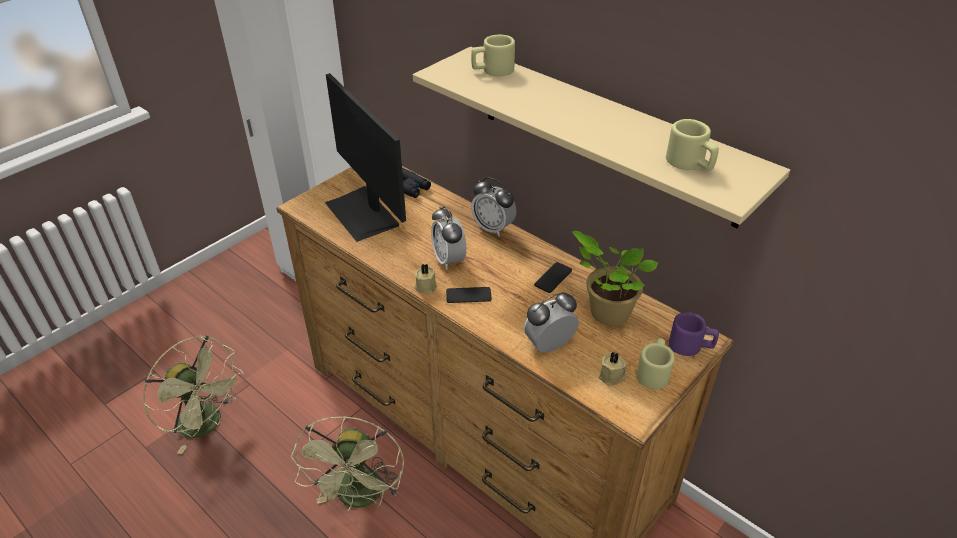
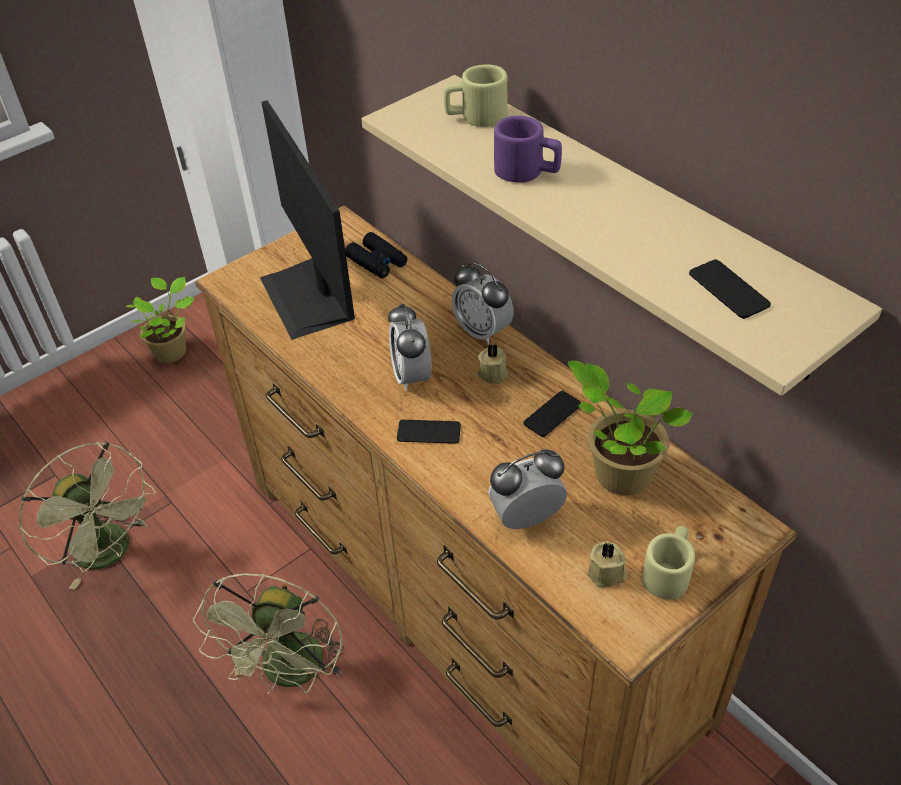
camera: 10 degrees right, 5 degrees up
(236, 277) = (172, 351): none -> potted plant
(425, 286) = (372, 414): beige candle -> beige candle (492, 373)
(690, 164) = (728, 290): beige mug -> phone
(691, 346) = (731, 537): purple mug -> purple mug (527, 172)

